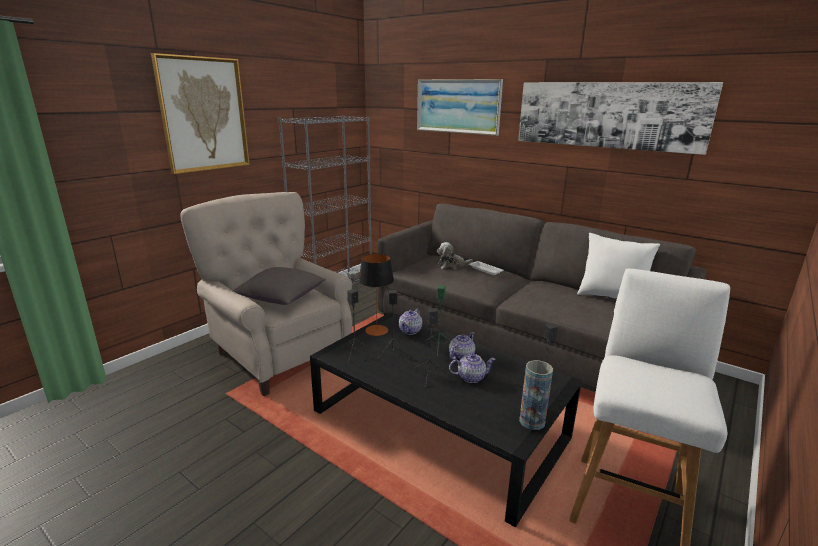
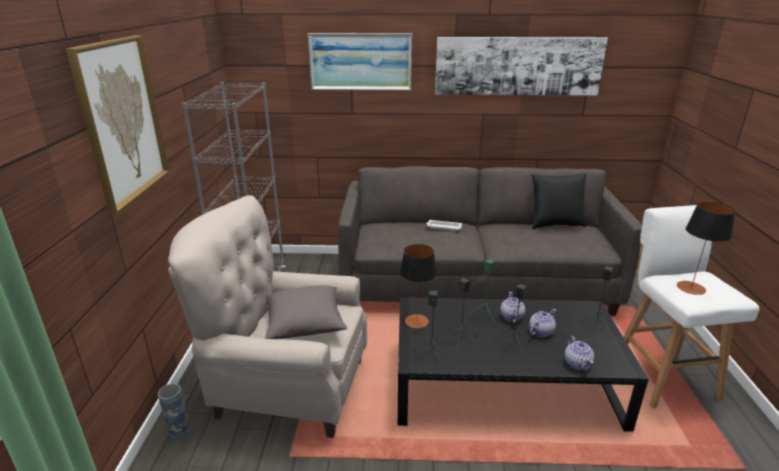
camera: 35 degrees left, 5 degrees up
(410, 330) = (443, 309): teapot -> teapot (577, 363)
(452, 266) = (409, 231): plush toy -> none
(532, 421) = (617, 348): vase -> vase (179, 430)
(611, 298) = (555, 224): white pillow -> black pillow
(641, 378) = (691, 288): none -> table lamp

